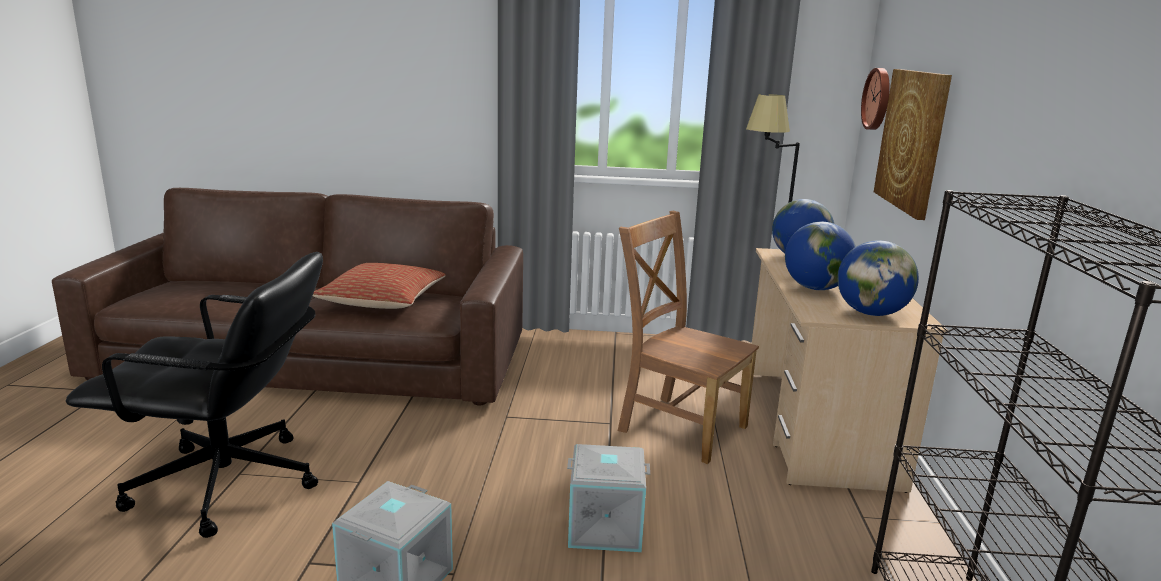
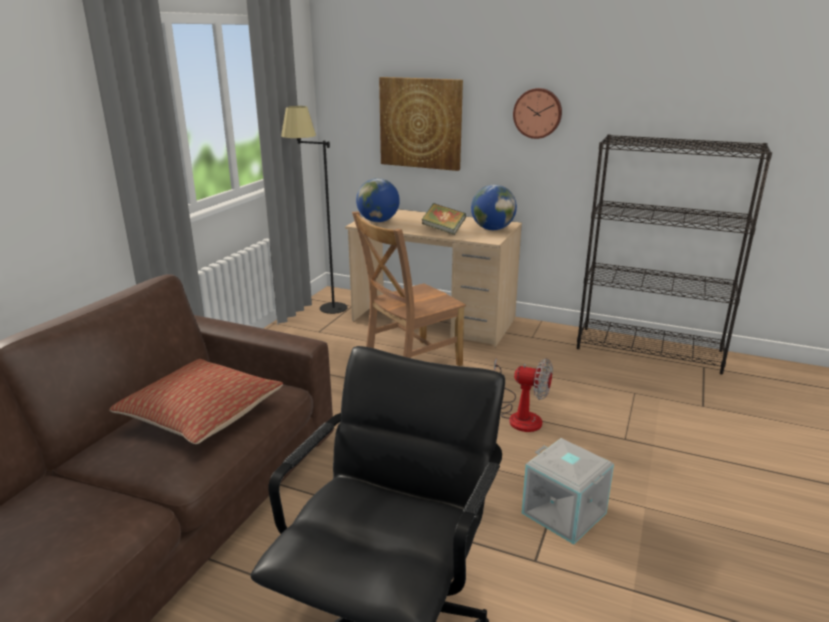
camera: 70 degrees left, 5 degrees up
(605, 526) = (520, 415): grey storage box -> fan
(815, 288) = (443, 230): globe -> book
(878, 99) = (348, 99): wall clock -> wall clock (537, 113)

